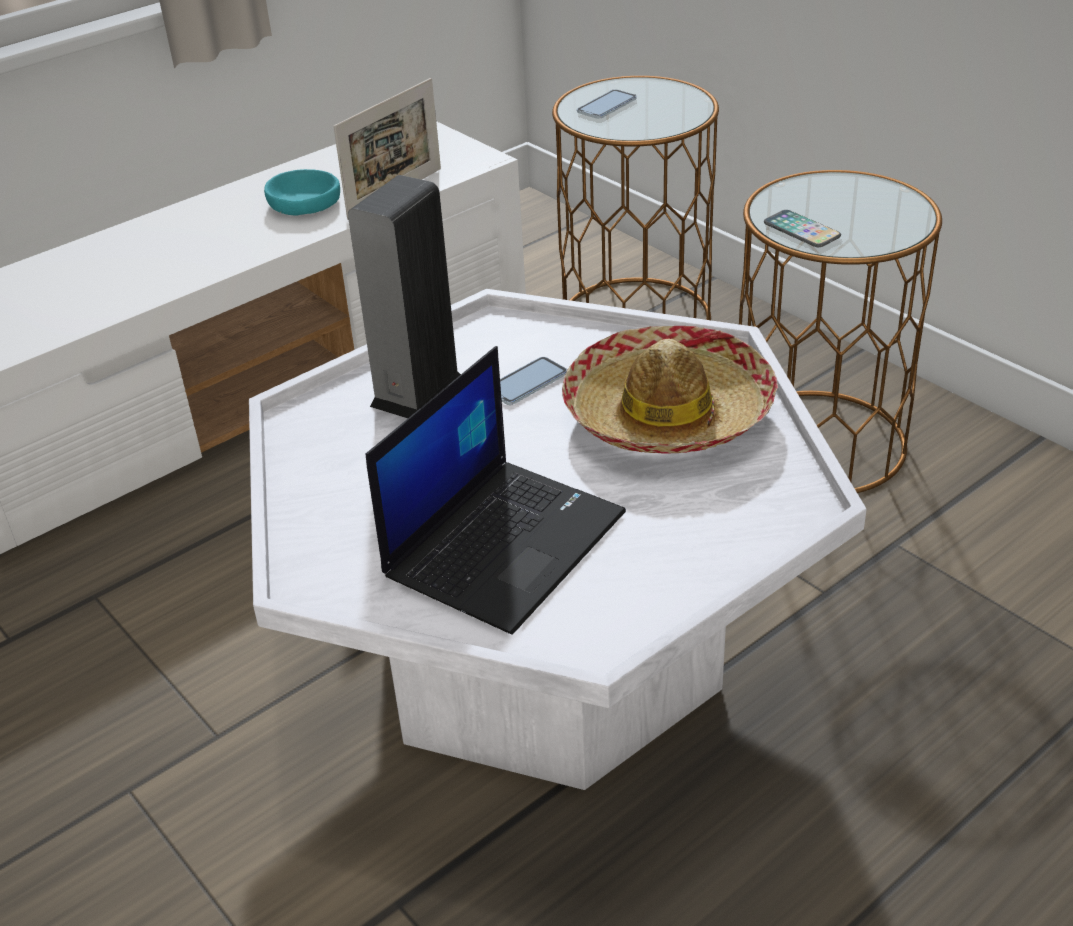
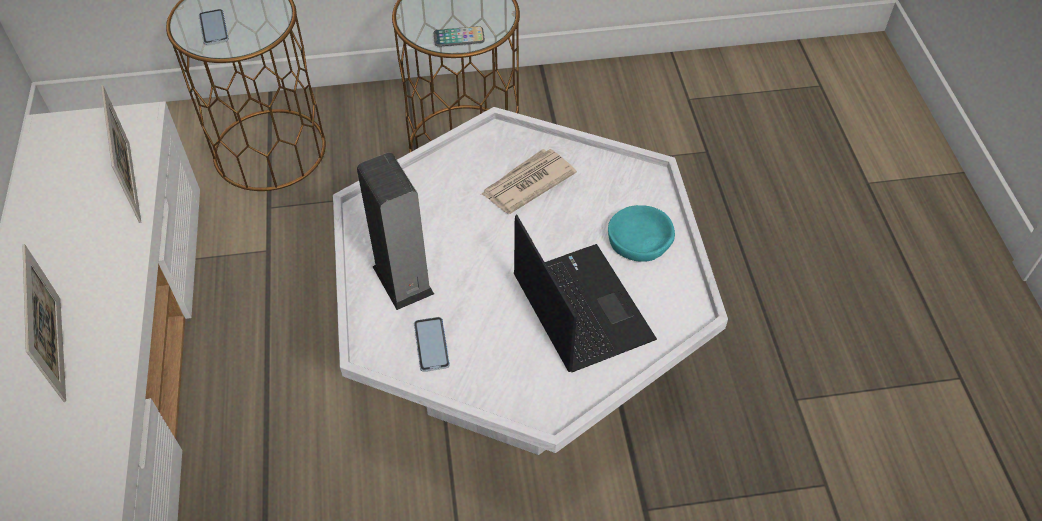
camera: 60 degrees left, 15 degrees up
(164, 255) = (62, 348): none -> picture frame
(304, 202) = (84, 235): turquoise bowl -> turquoise bowl (640, 240)
(527, 383) = (443, 226): phone -> phone (431, 345)
(668, 412) = (527, 183): hat -> newspaper

